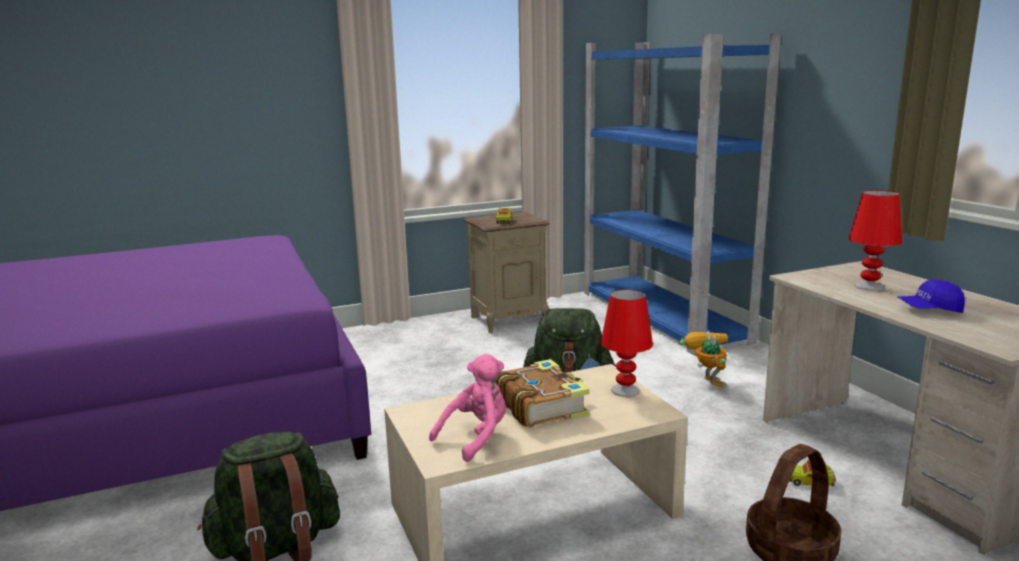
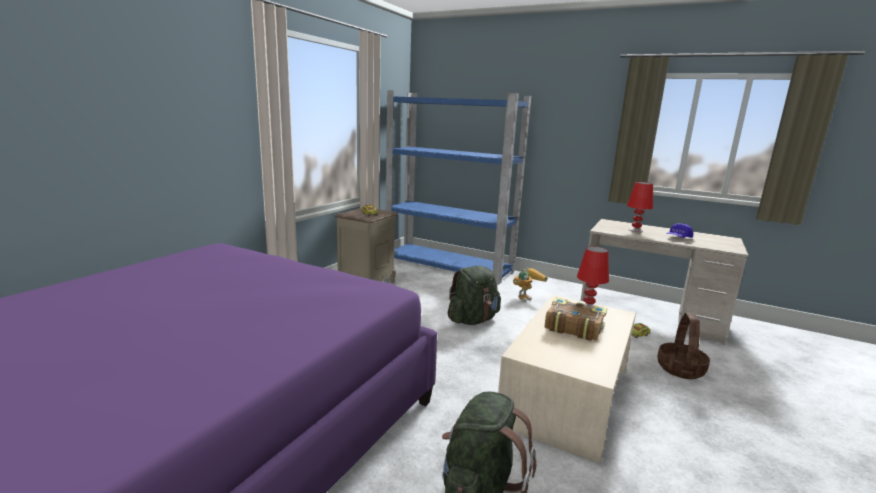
camera: 40 degrees left, 0 degrees up
(476, 438) = (585, 356): pink plush toy -> none
(705, 382) = (526, 297): toy robot -> toy robot turned 105 degrees clockwise

